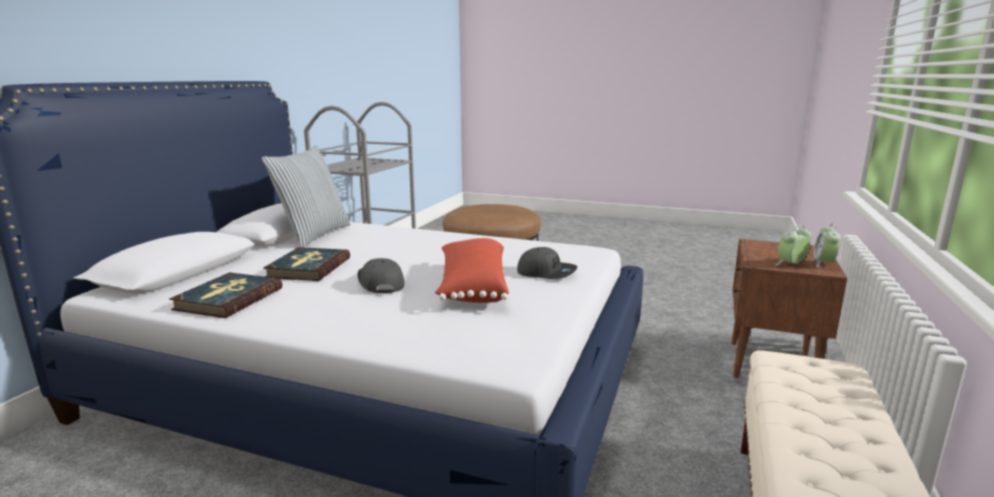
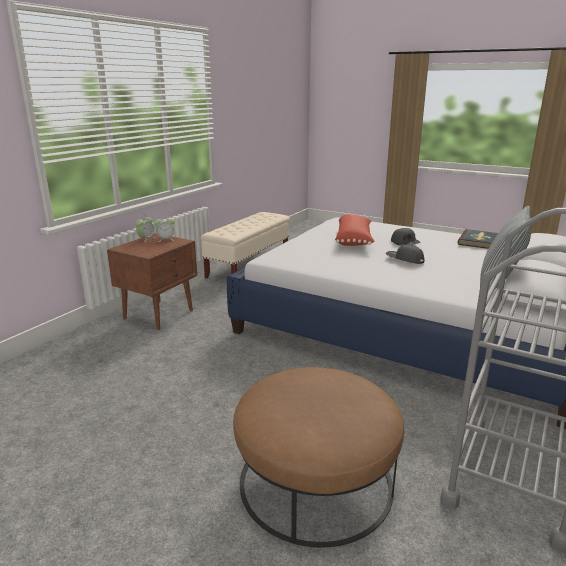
camera: 170 degrees left, 5 degrees up
(308, 267) = (459, 254): book -> none
(546, 272) = (310, 244): grey cap -> grey cap (404, 259)

